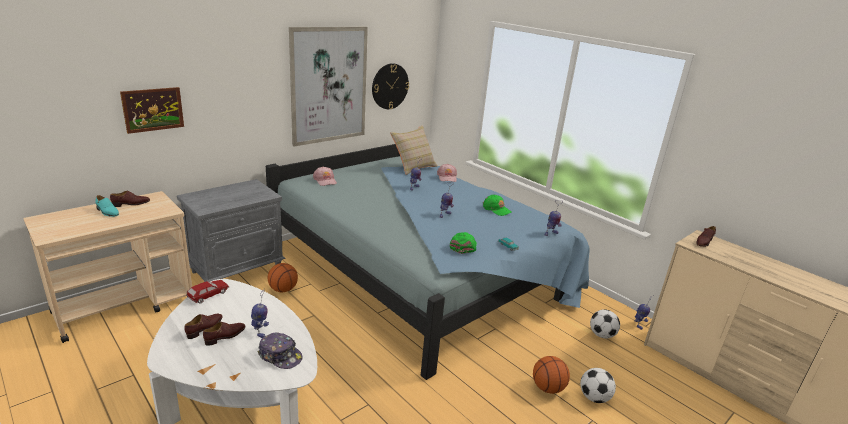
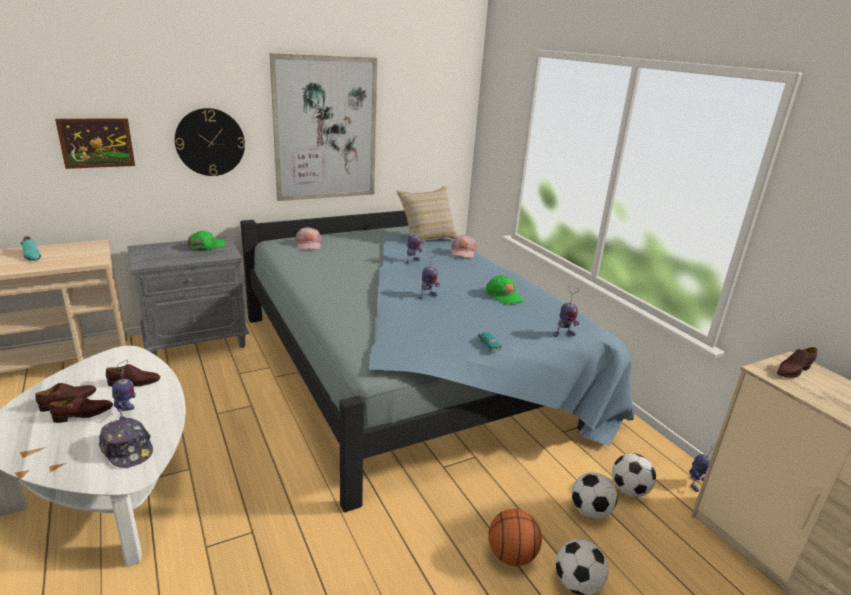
camera: 15 degrees right, 0 degrees up
(131, 204) = (63, 249): brown shoe -> brown shoe (134, 382)
(208, 295) = (103, 362): toy car -> none
(283, 289) = (233, 370): basketball -> none
(390, 86) = (411, 136): wall clock -> wall clock (210, 142)
(463, 246) = (425, 337): green cap -> green cap (207, 246)
(583, 352) = (590, 511): none -> football

